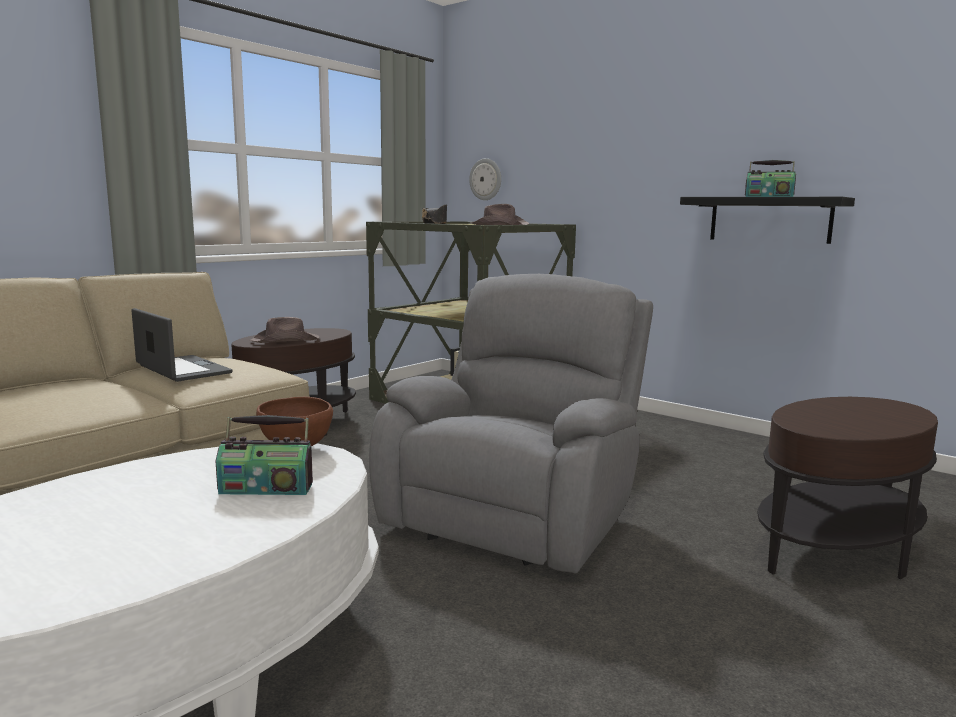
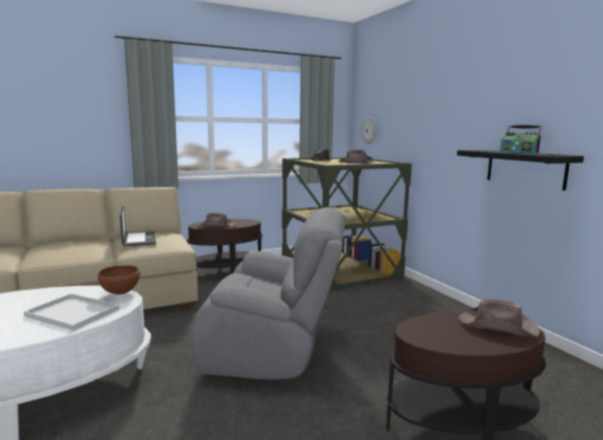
camera: 25 degrees right, 0 degrees up
(266, 488) = (74, 312): radio -> white tray
(514, 516) = (275, 351): grey armchair -> grey armchair turned 45 degrees clockwise
(871, 407) = (498, 326): none -> brown hat

